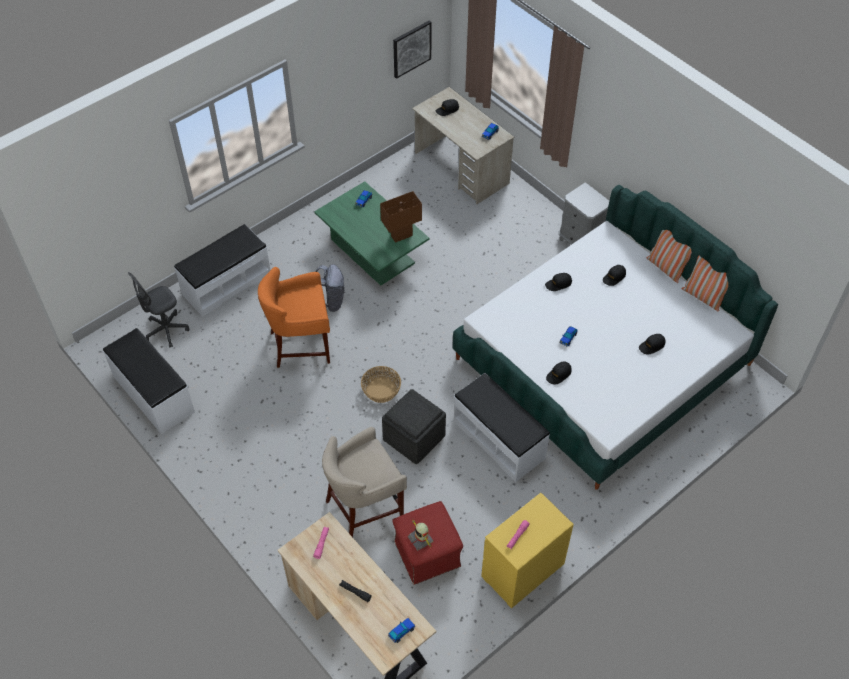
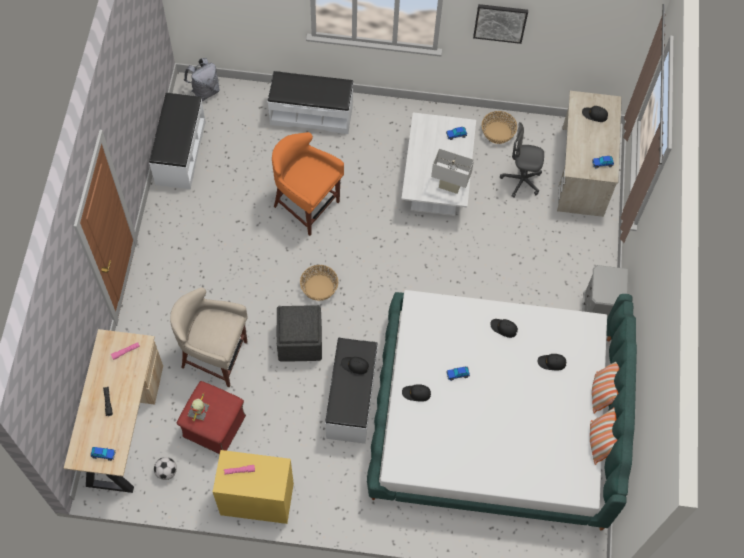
camera: 45 degrees right, 10 degrees up
(166, 330) = (237, 114): grey office chair -> grey office chair (521, 181)
(330, 302) = (362, 191): grey backpack -> grey backpack (205, 91)
(372, 251) = (436, 179): green coffee table -> white coffee table
(376, 189) = (498, 132): none -> basket
(401, 236) = (449, 186): brown table lamp -> white table lamp
(411, 48) = (594, 41): picture -> picture (500, 22)
(433, 621) = (166, 472): none -> football
(652, 346) = (510, 439): black cap -> black cap (355, 365)

